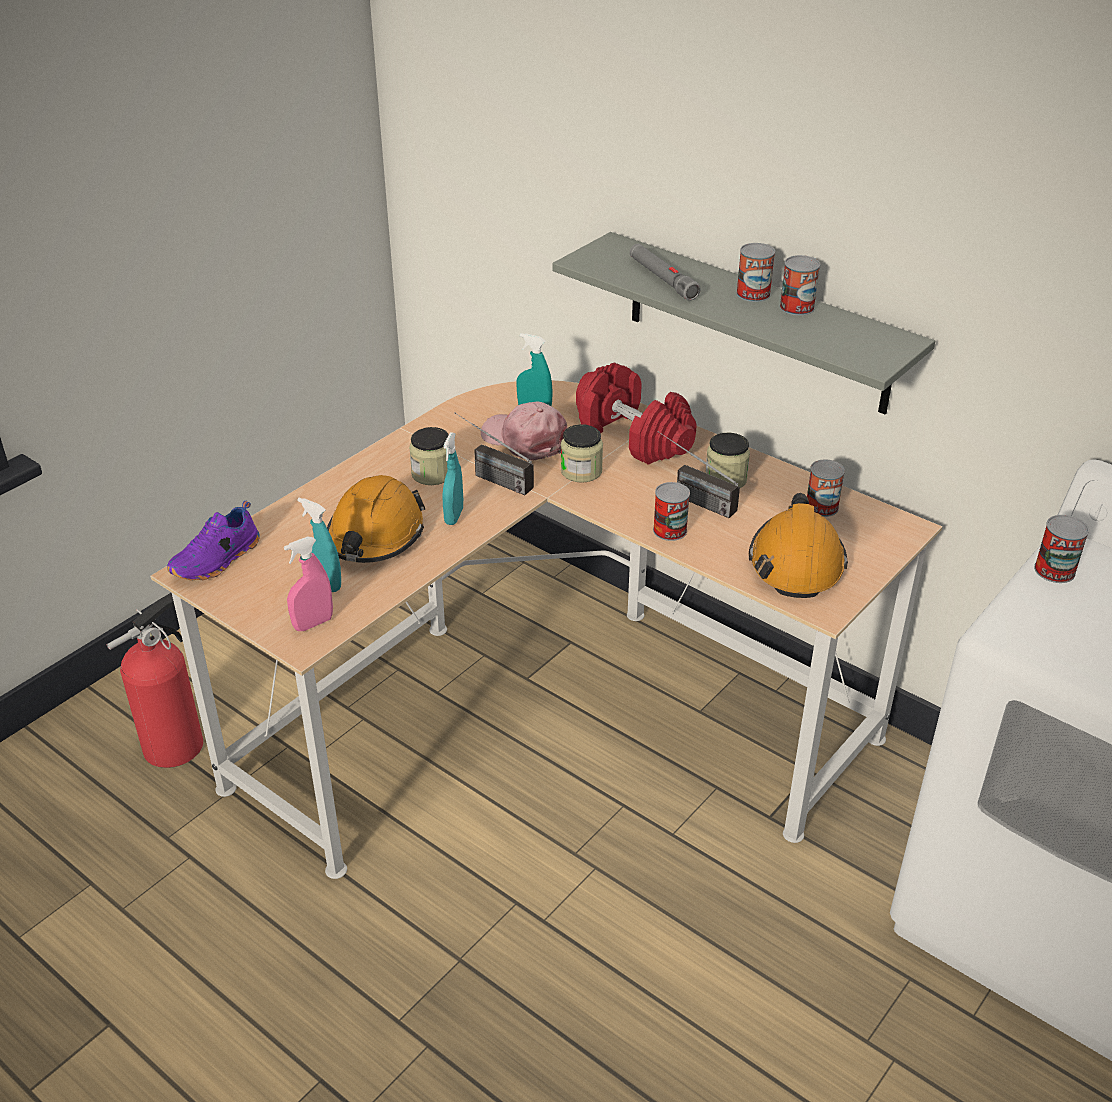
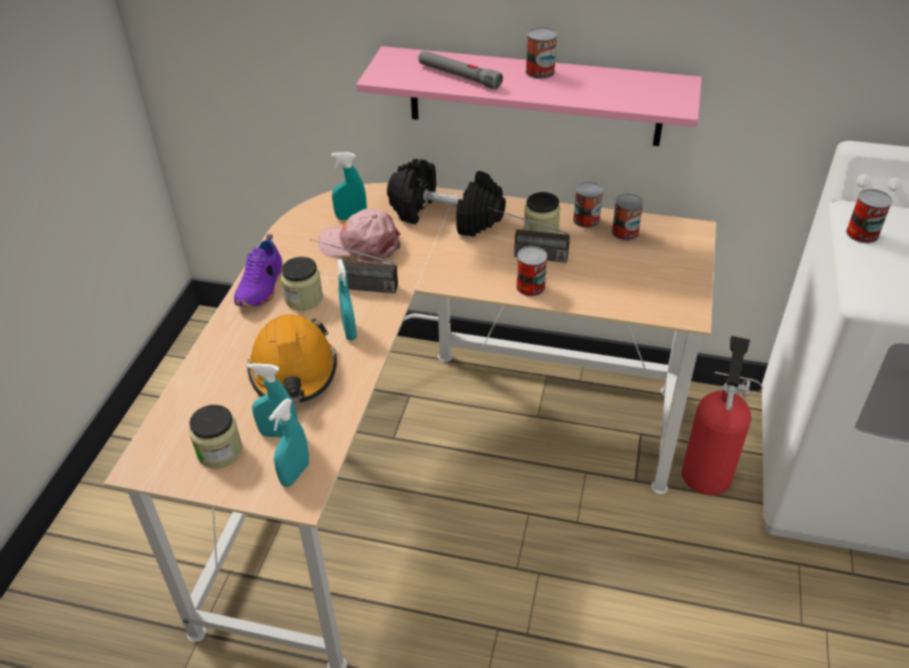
camera: 25 degrees left, 5 degrees up
(179, 742) = (127, 608): fire extinguisher -> fire extinguisher (707, 471)
(217, 560) = (162, 445): purple shoe -> purple shoe (262, 287)
(313, 623) = (295, 474): pink spray bottle -> turquoise spray bottle
(581, 471) = (426, 258): jar -> jar (220, 451)
(635, 436) = (446, 216): red dumbbell -> black dumbbell
(757, 323) = (534, 96): grey shelf -> pink shelf
(796, 307) = (582, 75): can -> can (586, 220)
(796, 562) = (640, 283): orange hard hat -> none

